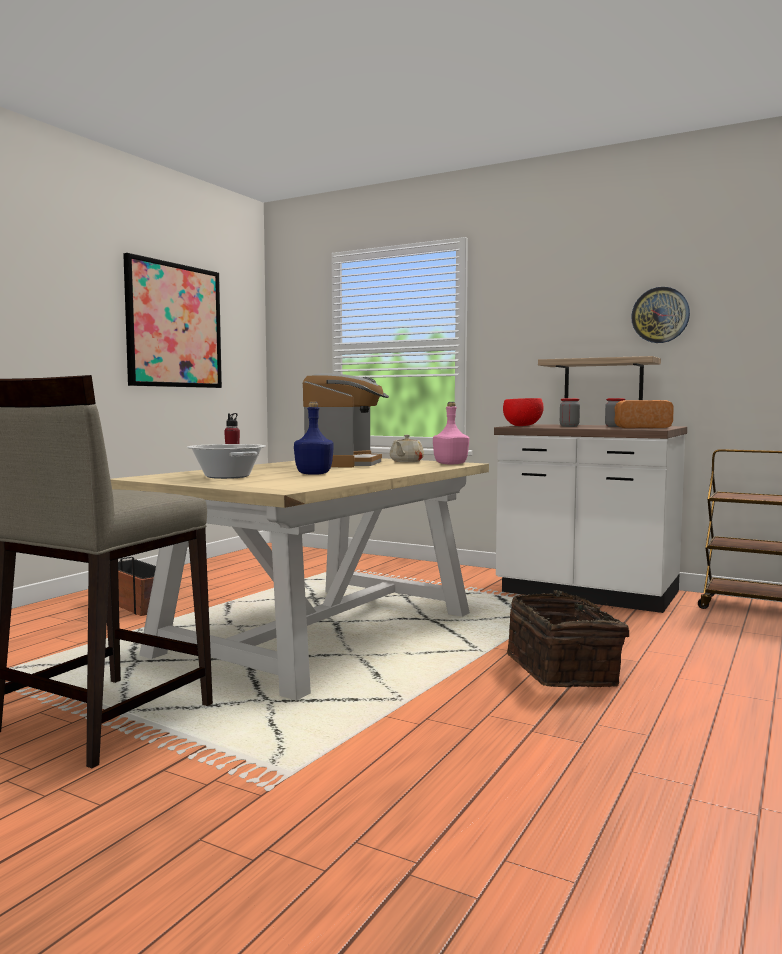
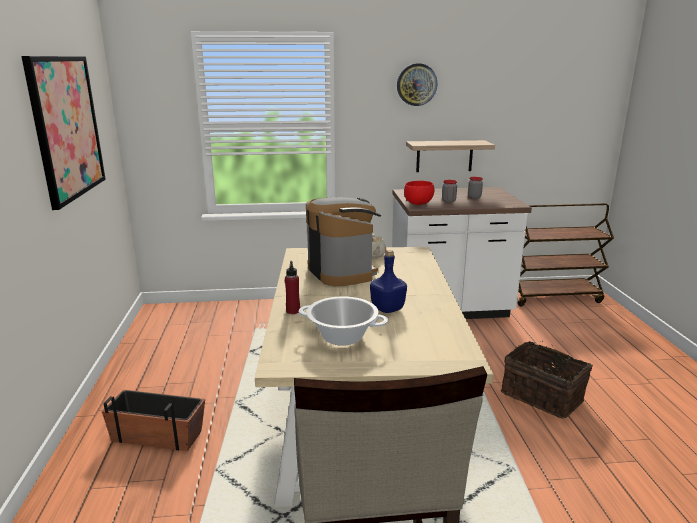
camera: 35 degrees left, 15 degrees up
(450, 464) = (413, 255): pink bottle -> none
(640, 427) = (498, 200): bread -> none
(660, 315) = (485, 109): wall clock -> wall clock (416, 84)

